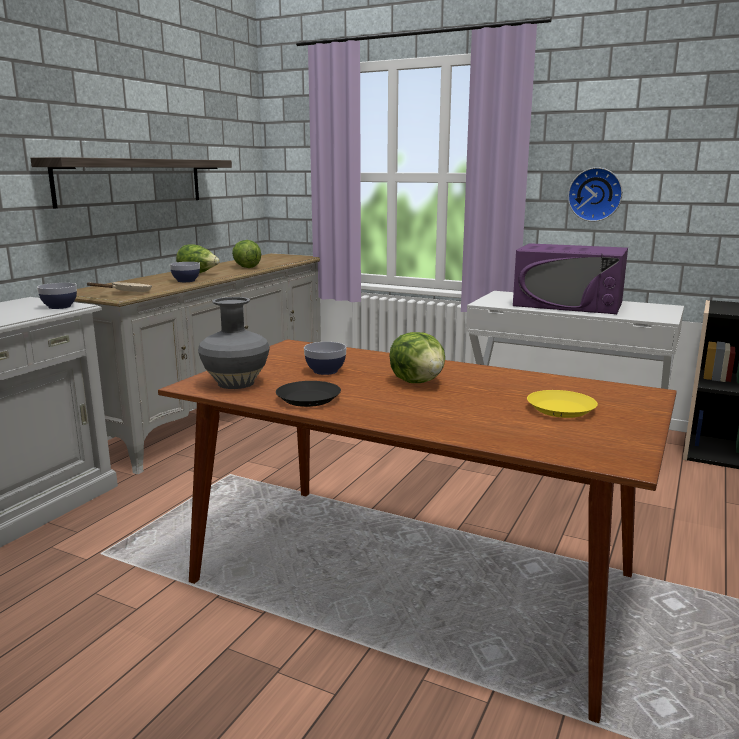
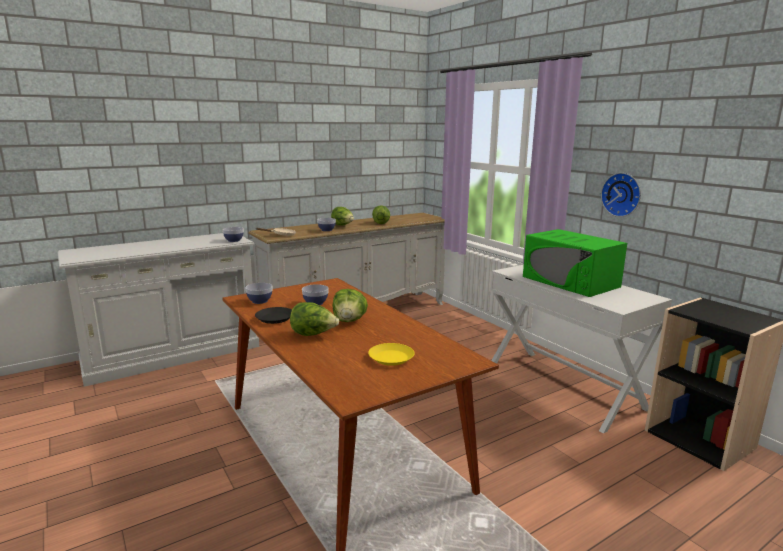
camera: 30 degrees right, 0 degrees up
(132, 181) = (312, 166): shelf -> none
(235, 383) = (259, 301): grey vase -> bowl
(408, 406) = (313, 334): none -> lettuce
(568, 304) = (570, 282): purple microwave -> green microwave

